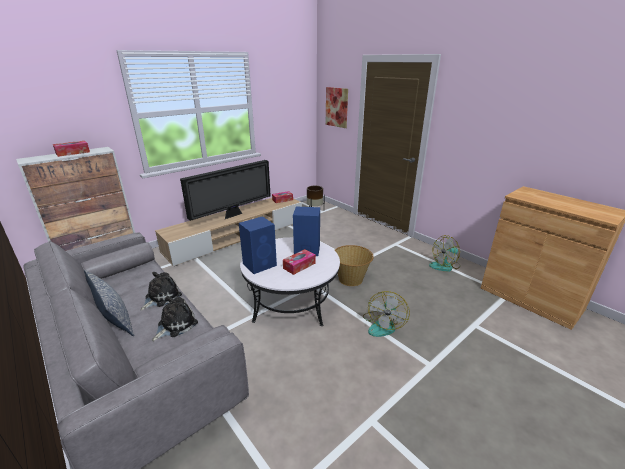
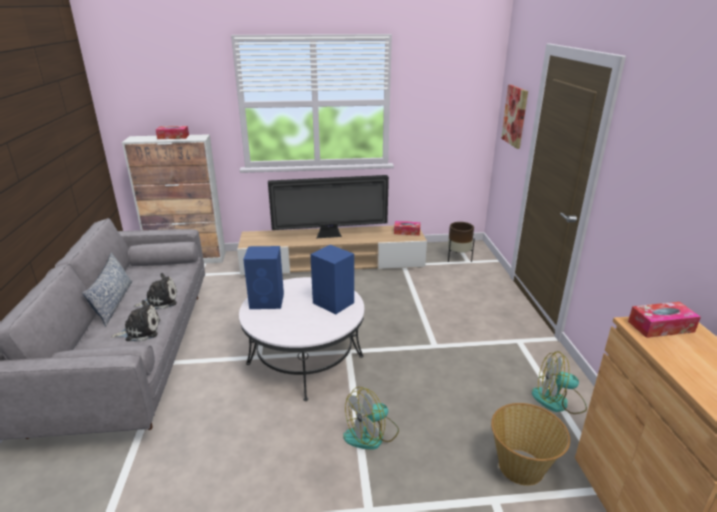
camera: 35 degrees right, 0 degrees up
(299, 265) = (301, 317): tissue box -> tissue box (660, 326)
(351, 279) = (400, 363): basket -> basket (522, 467)

